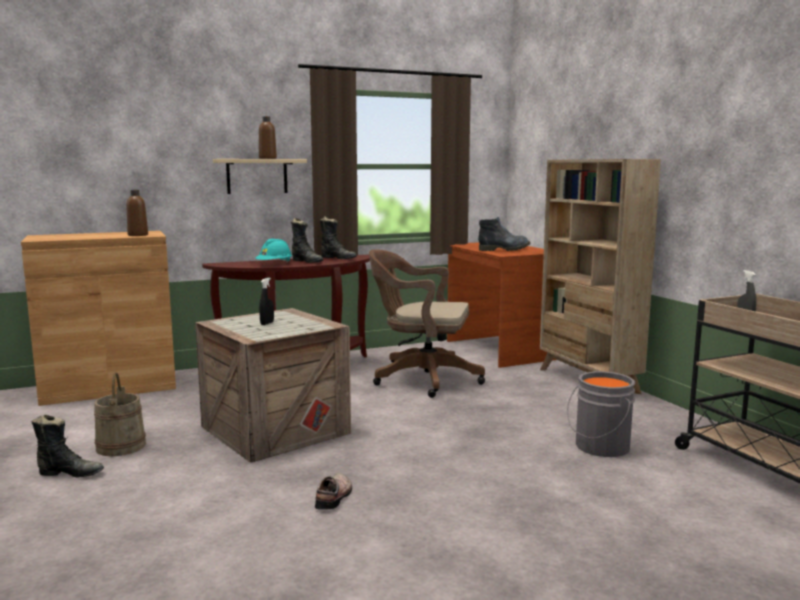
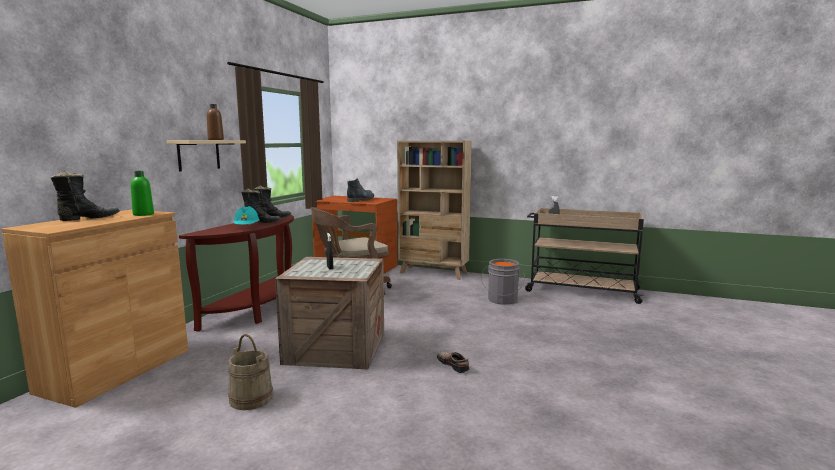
camera: 45 degrees left, 0 degrees up
(70, 473) = (259, 429): black boot -> black boot (88, 218)
(138, 235) = (143, 214): brown bottle -> green bottle

